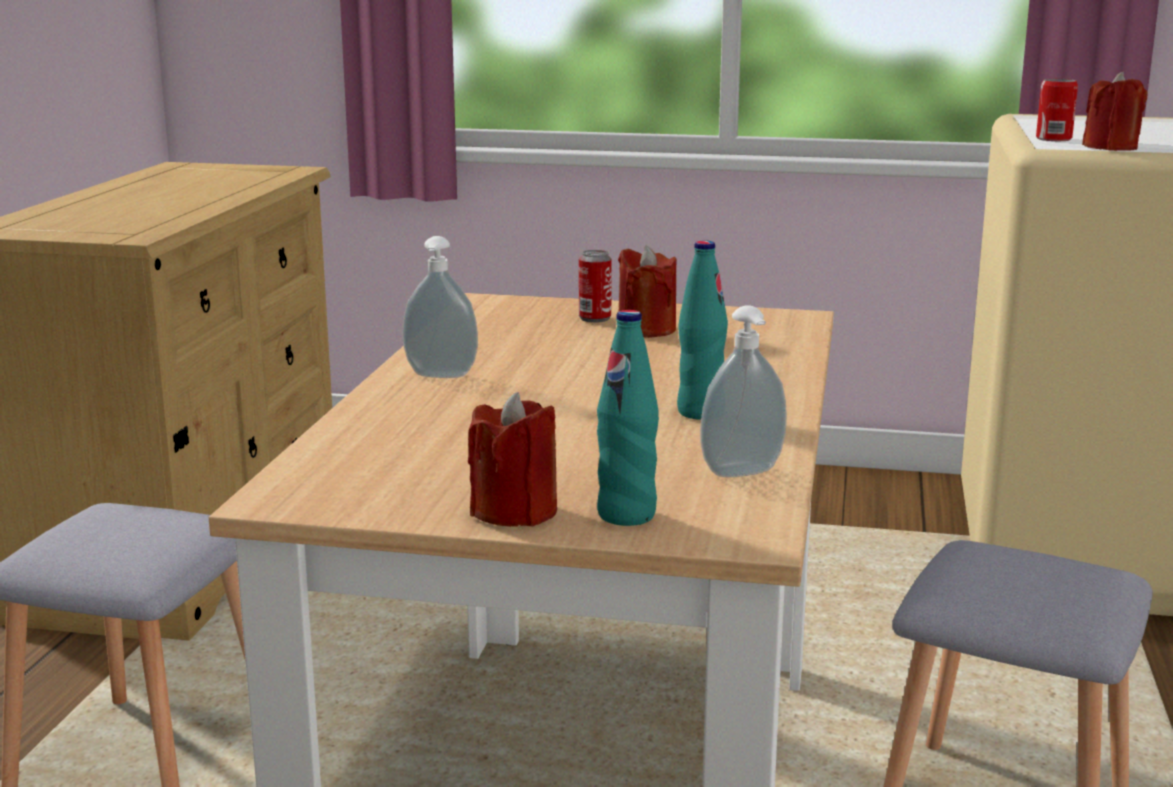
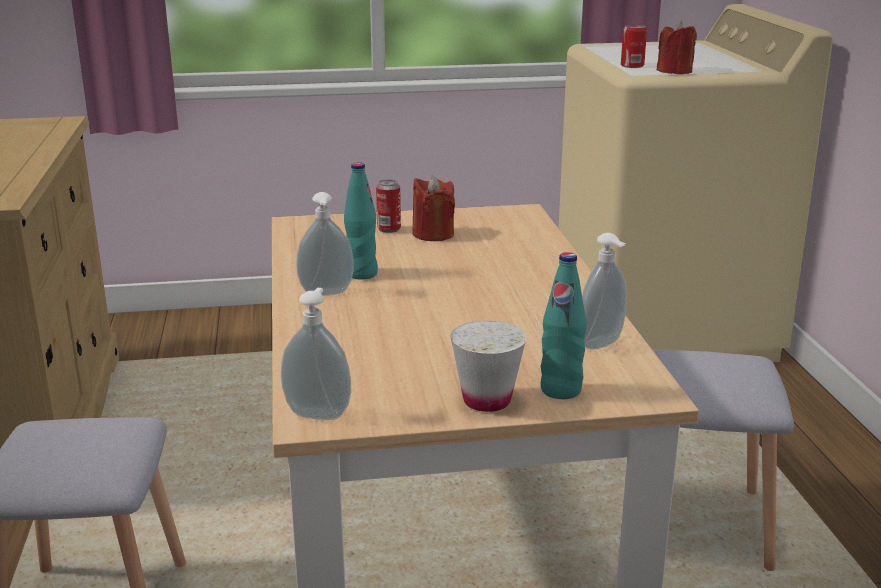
camera: 20 degrees left, 5 degrees up
(294, 493) = (319, 413): none -> soap dispenser
(515, 512) = (487, 401): red candle -> white cup
(700, 412) = (531, 299): turquoise bottle -> turquoise bottle (361, 274)

